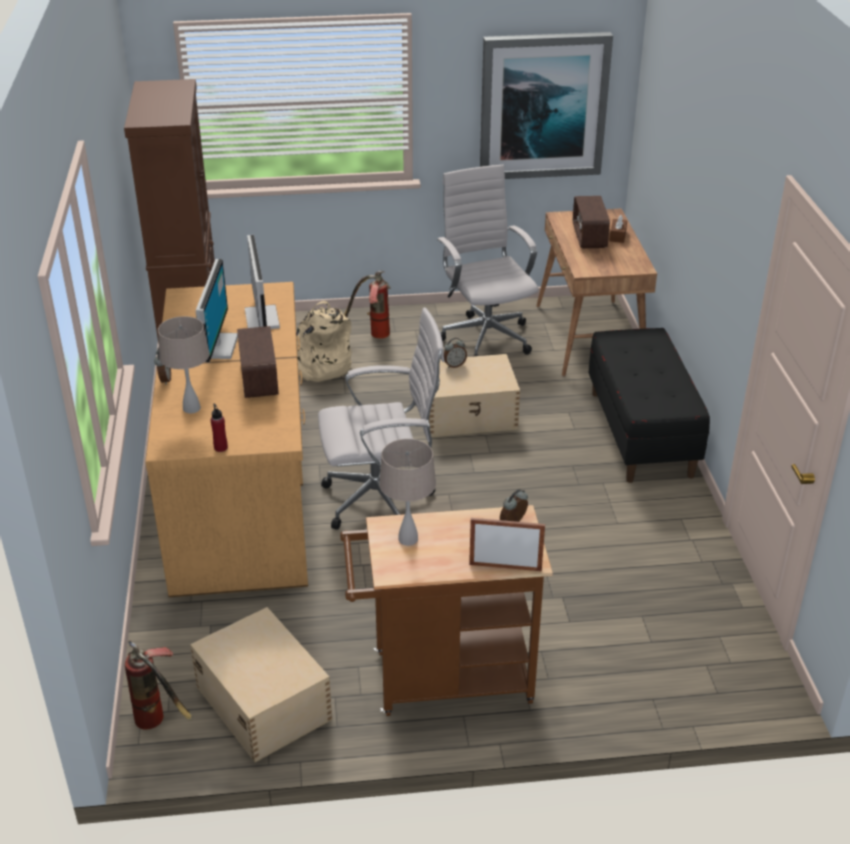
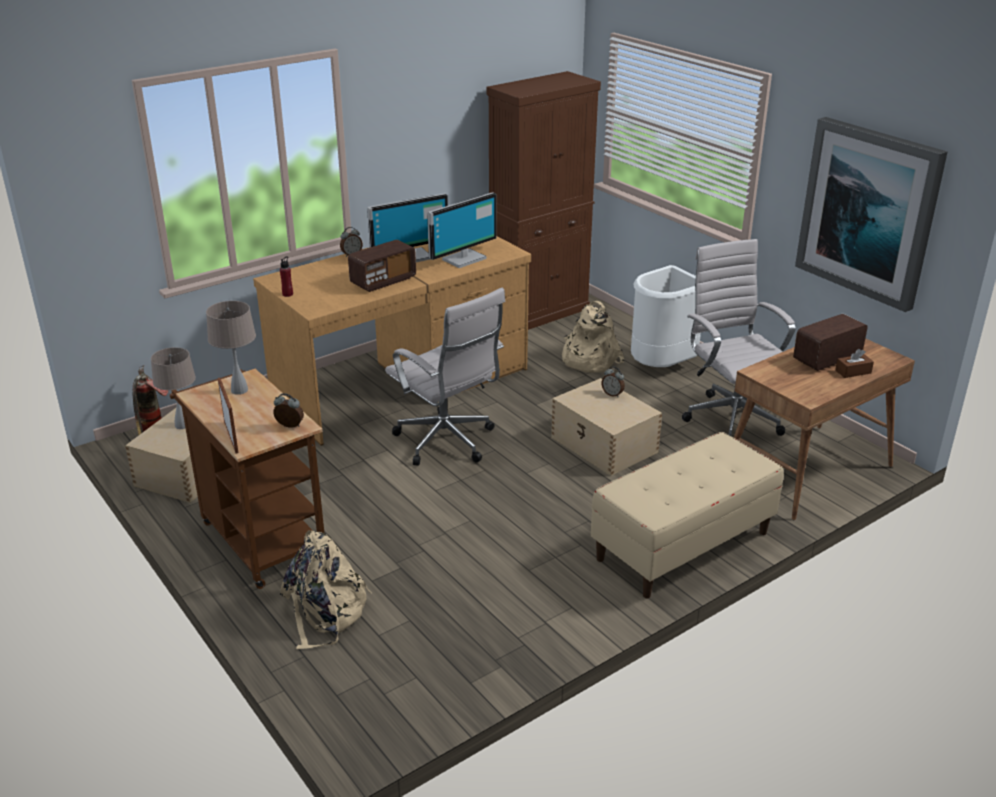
camera: 60 degrees right, 5 degrees down
(191, 408) = (325, 272): beige table lamp -> beige table lamp (182, 425)
(372, 335) = (661, 366): fire extinguisher -> white trash can
(485, 336) = (731, 417): white office chair -> white office chair turned 60 degrees counterclockwise
(597, 667) = (325, 612): none -> beige backpack
(641, 433) = (683, 546): black bench -> beige bench

